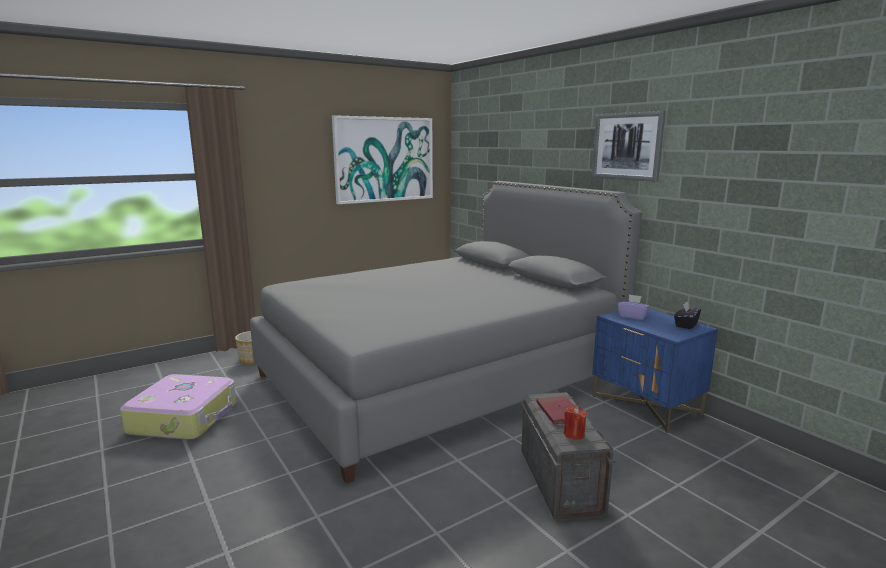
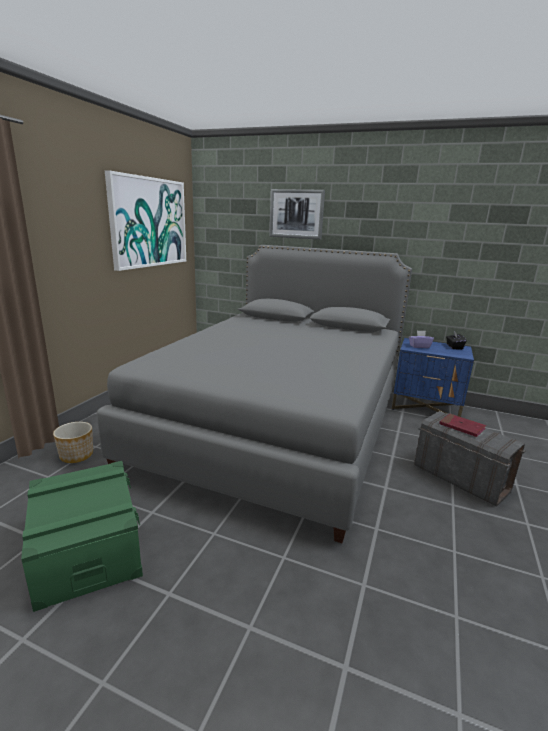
camera: 35 degrees left, 5 degrees up
(185, 418) = (87, 549): suitcase -> green storage box
(574, 434) = (494, 440): red candle -> none
(627, 146) = (398, 217): picture -> picture (296, 214)

